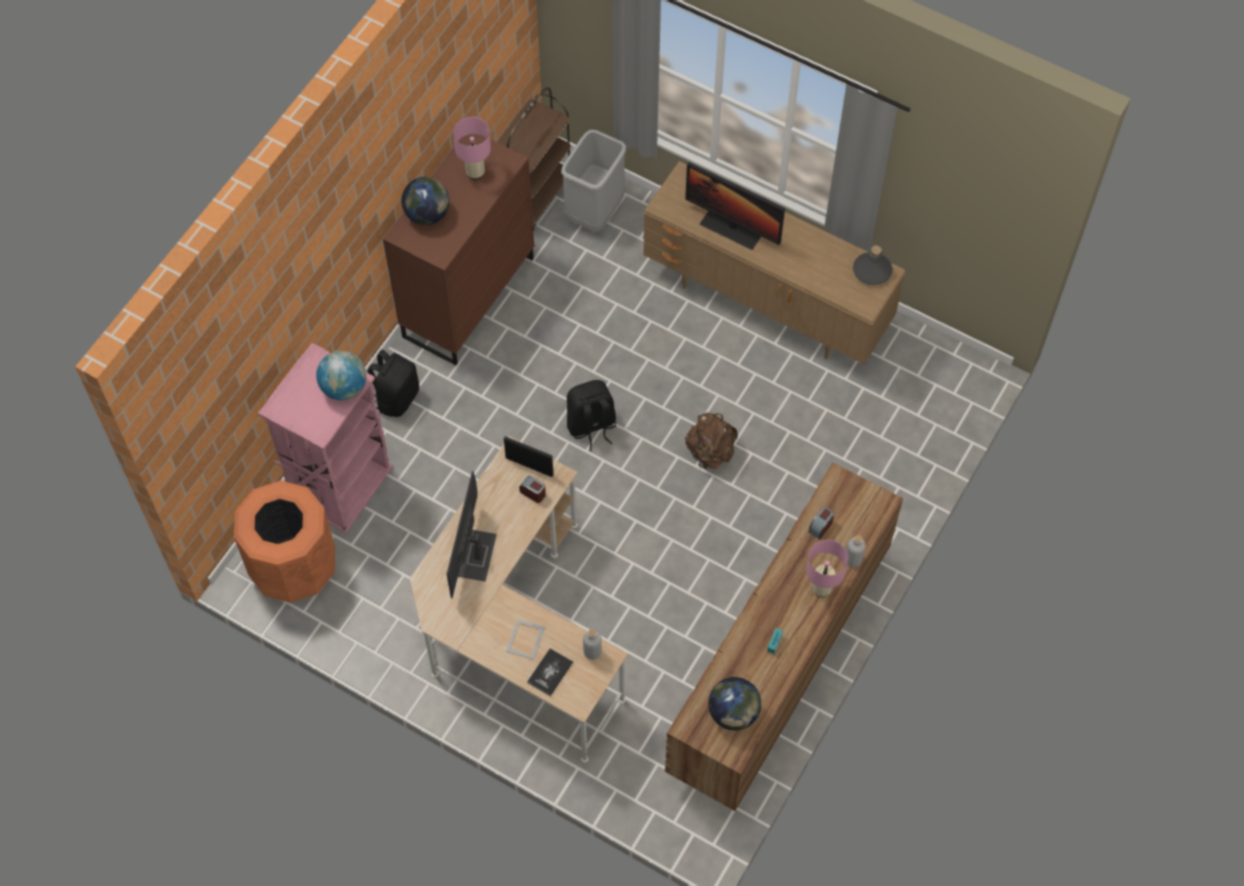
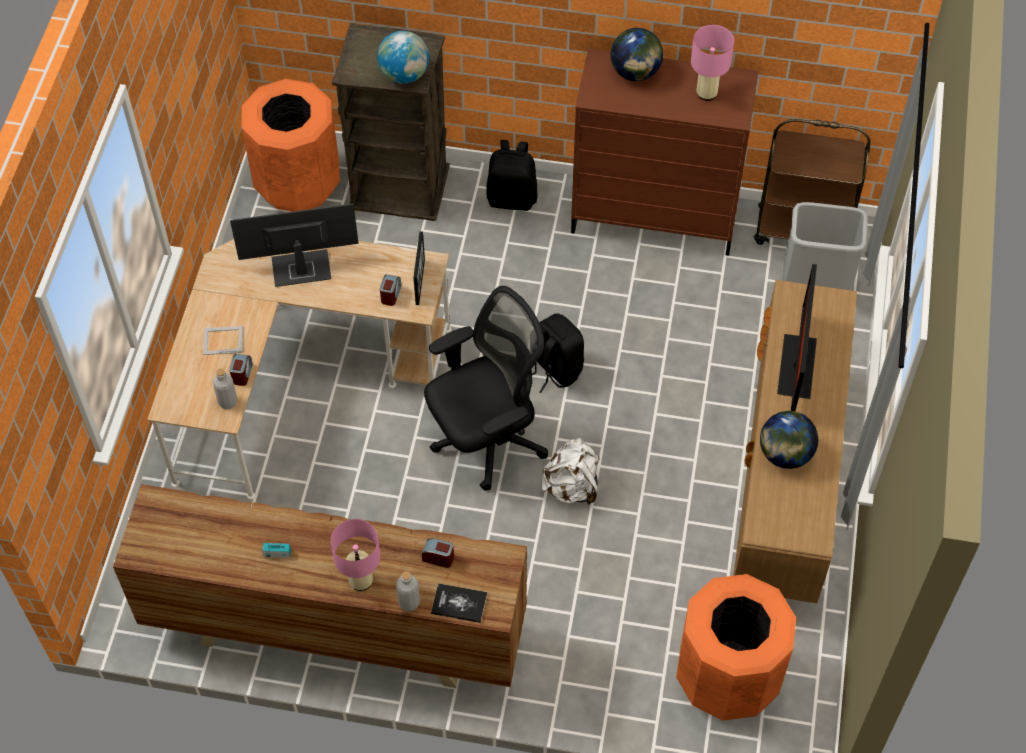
camera: 70 degrees right, 5 degrees down
(340, 483) = (400, 187): pink bookcase -> brown bookcase
(550, 672) = (193, 373): book -> book (459, 604)
(567, 633) = (242, 374): none -> alarm clock
(644, 501) = (485, 444): none -> black office chair
(710, 452) = (571, 487): brown backpack -> white backpack
(733, 713) = (181, 539): globe -> globe (785, 454)
(872, 271) = (812, 522): grey bottle -> none
(916, 404) = (727, 678): none -> orange trash can

